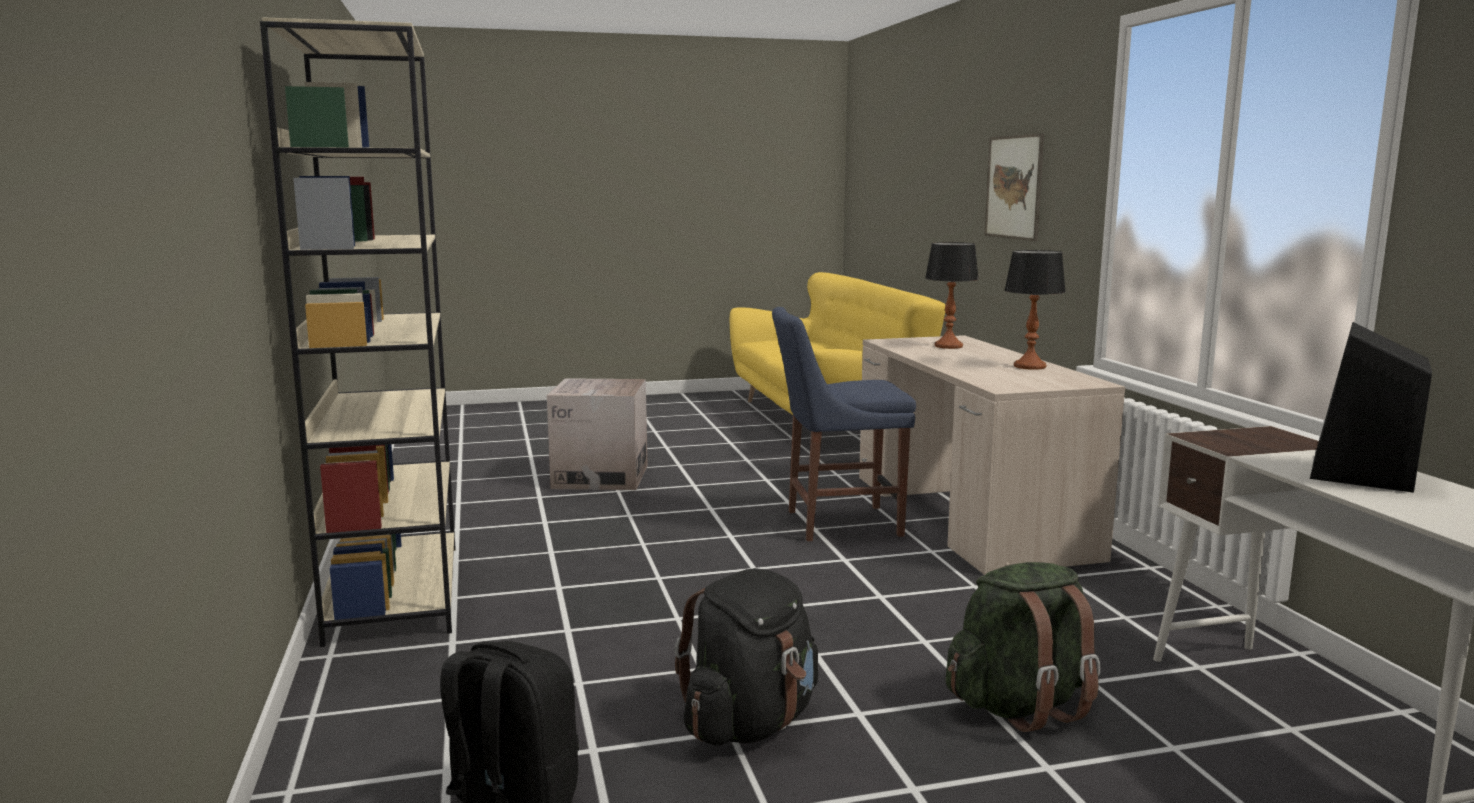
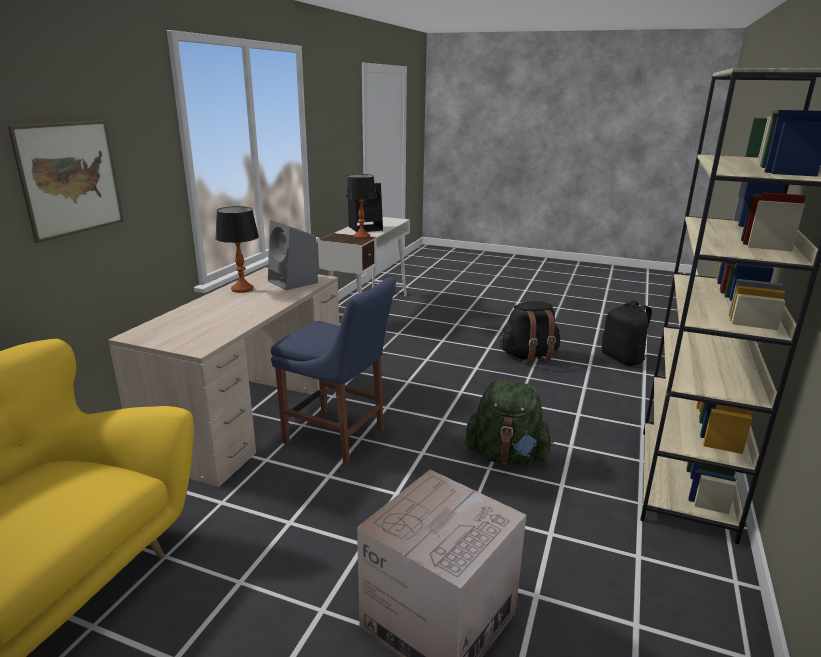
camera: 145 degrees left, 10 degrees up
(948, 346) = (192, 324): table lamp -> table lamp (362, 236)
(1013, 379) = (294, 282): none -> grey speaker
(1021, 706) = (434, 335): green backpack -> green backpack (506, 456)

